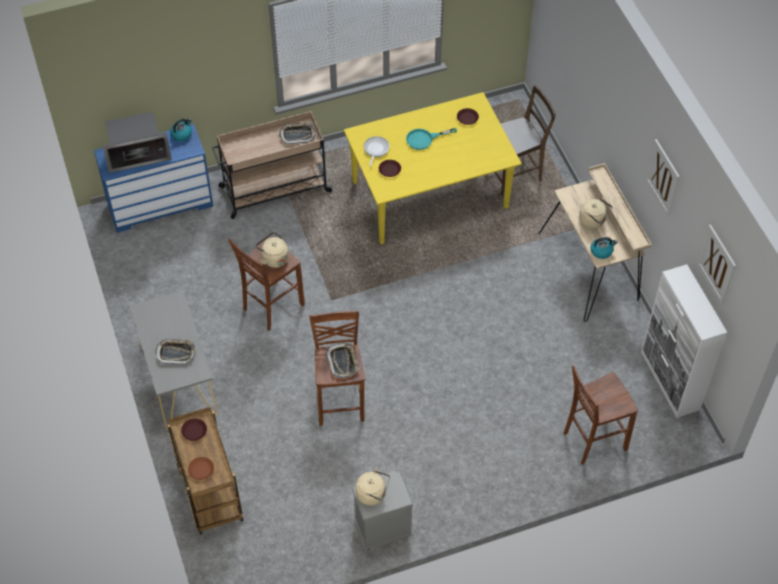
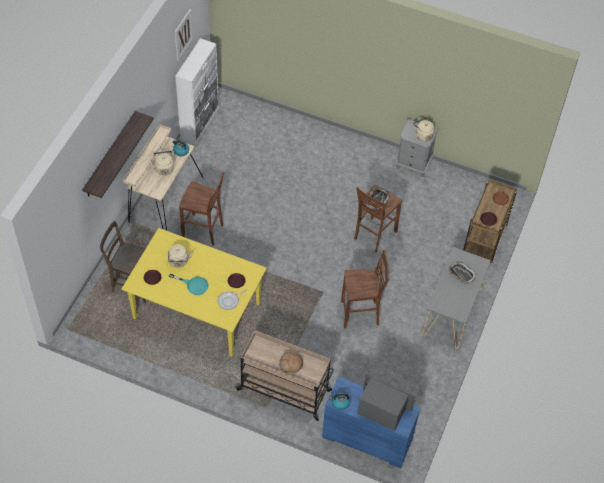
camera: 140 degrees left, 0 degrees up
(262, 144) = (290, 365): none -> bread
(273, 258) = (358, 283): beige kettle -> beige kettle (179, 262)
(297, 135) = (262, 354): tray -> none
(592, 440) = (270, 127): brown stool -> brown stool (204, 231)
(610, 107) = (110, 155): none -> shelf
(663, 177) = (148, 88): picture -> none

